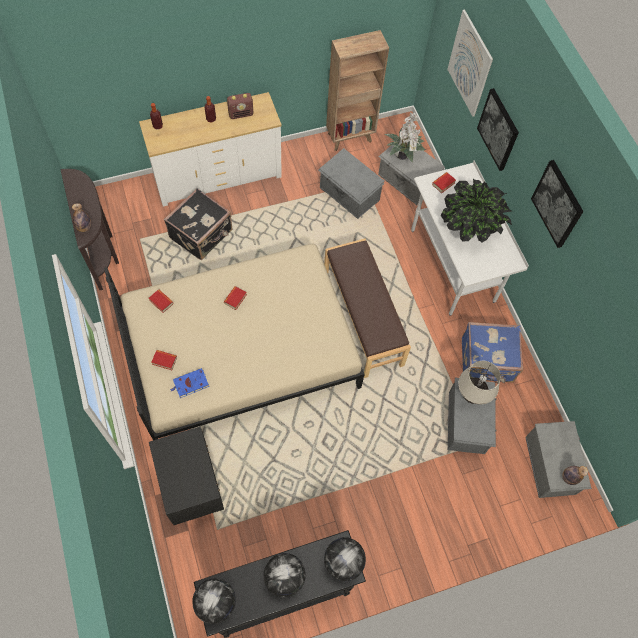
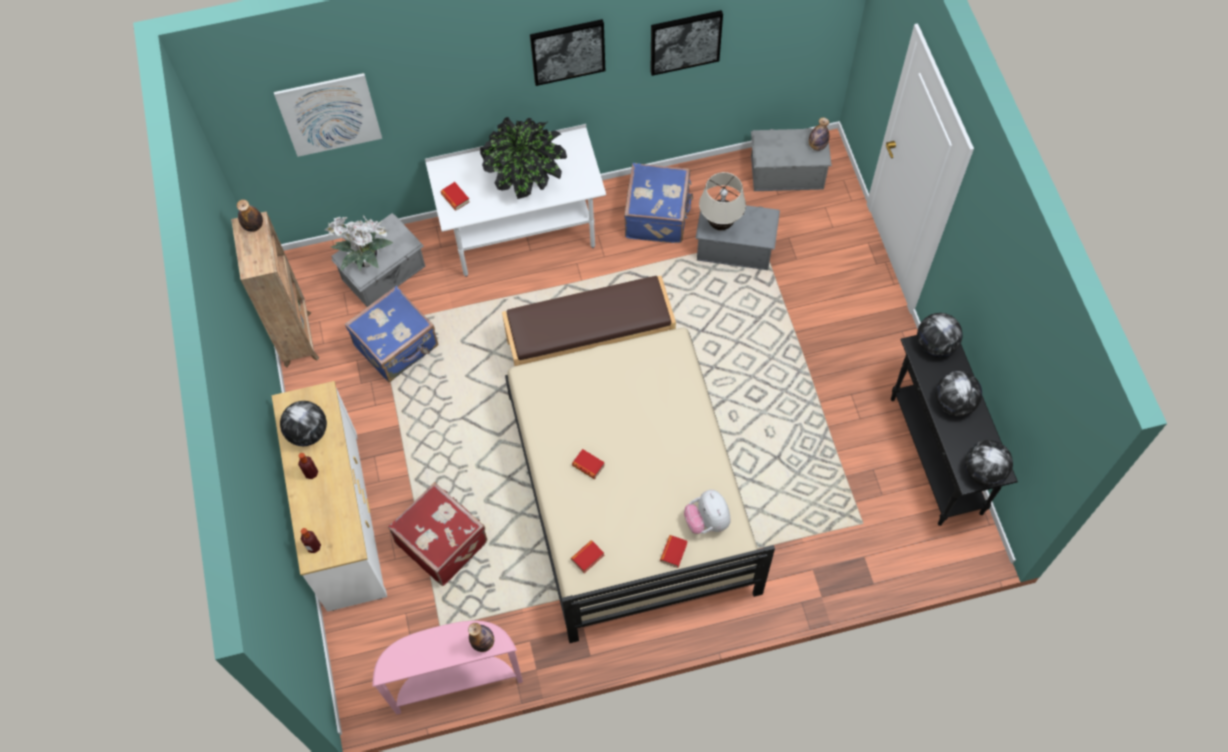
camera: 80 degrees left, 0 degrees up
(102, 251) = (456, 681): brown console table -> pink console table
(190, 384) = (707, 520): blue book -> plush toy
(192, 487) = (811, 552): black nightstand -> none
(202, 235) = (442, 541): black suitcase -> red suitcase
(241, 114) = (308, 432): radio -> globe
(349, 195) = (397, 346): grey storage box -> blue suitcase
(376, 42) = (254, 226): none -> bottle
(498, 129) = (431, 102): picture -> picture (685, 41)

